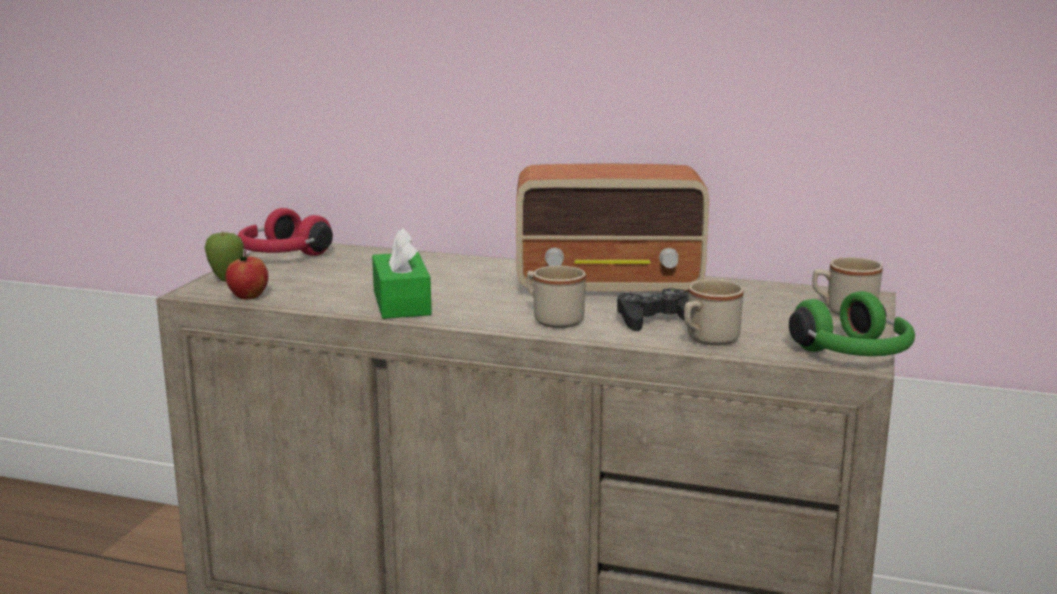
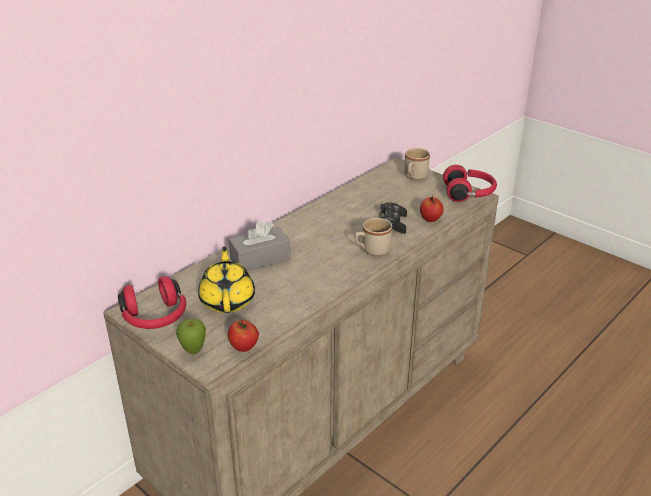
camera: 65 degrees left, 15 degrees up
(344, 274) = (228, 300): none -> yellow teapot
(401, 303) = (306, 290): green tissue box -> none
(455, 271) = (260, 259): none -> grey tissue box
(610, 285) = (329, 219): radio -> none
(707, 340) = (430, 219): beige mug -> apple
(854, 355) = (469, 193): green headphones -> red headphones

